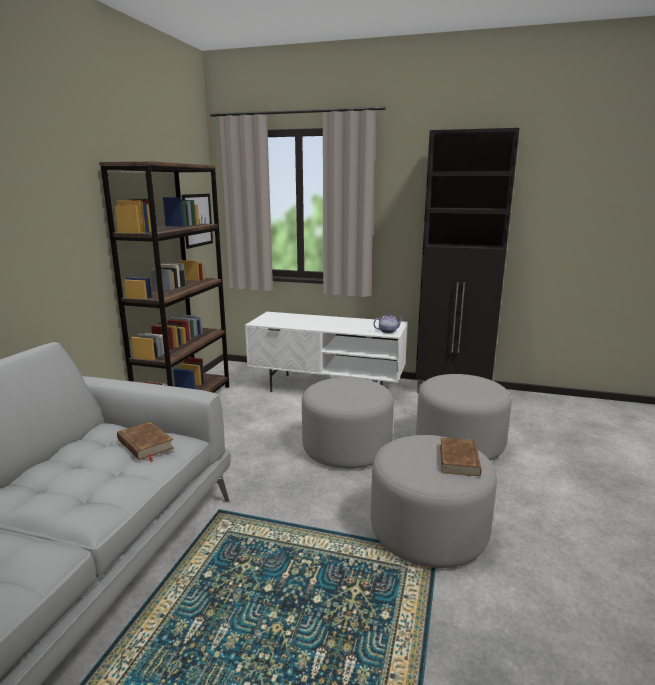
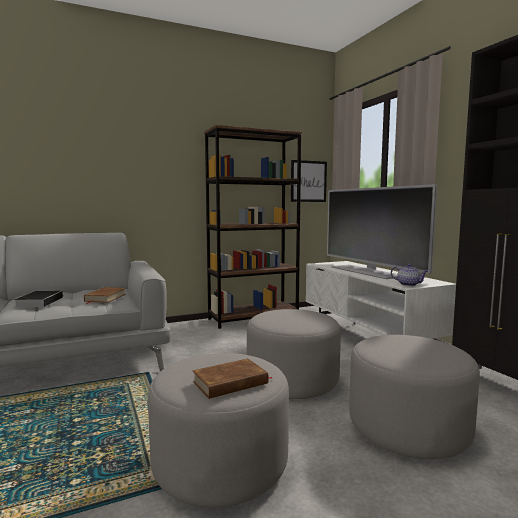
camera: 50 degrees right, 10 degrees down
(68, 490) = (40, 301): none -> book
(323, 323) = (366, 271): none -> television

